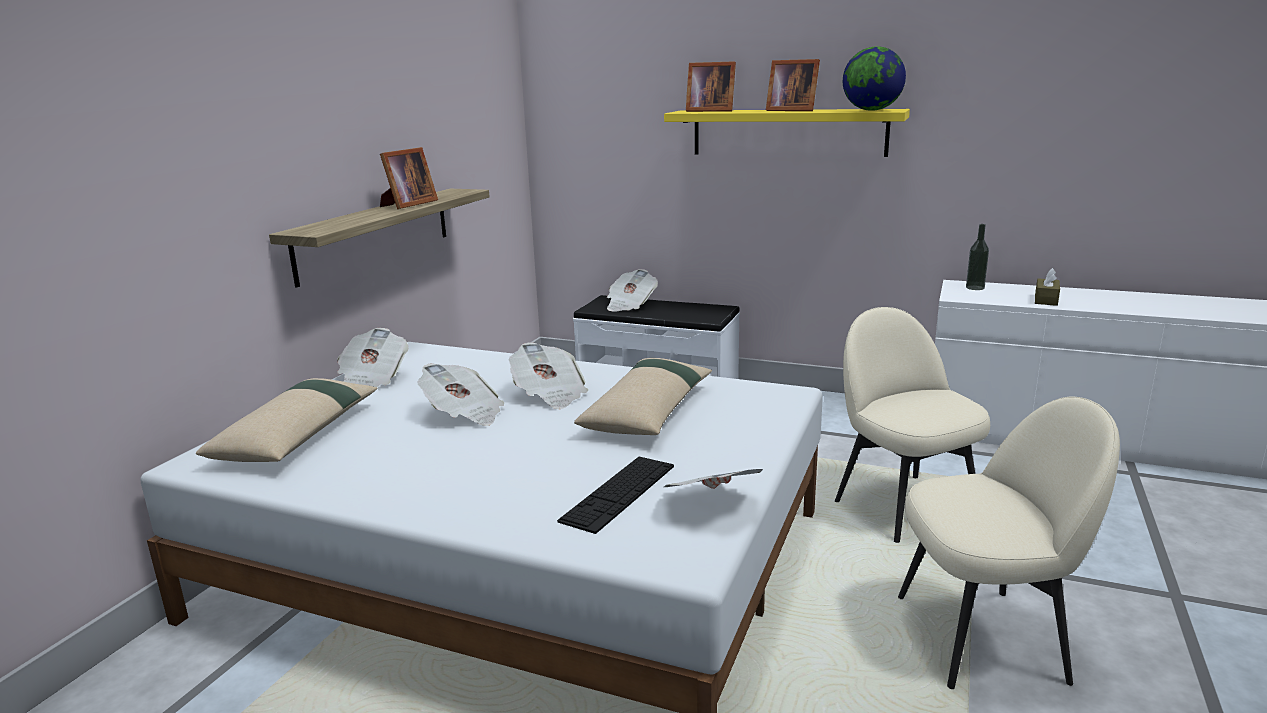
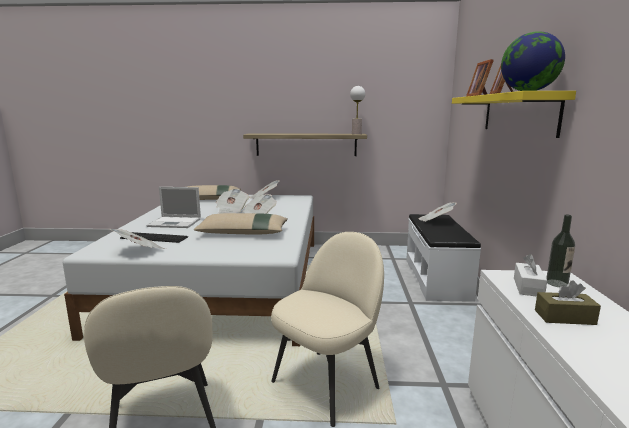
camera: 70 degrees right, 5 degrees down
(407, 204) = (315, 134): picture frame -> none
(457, 191) = (356, 134): none -> table lamp
(507, 472) = (175, 222): none -> laptop
(985, 296) = (528, 287): none -> white tissue box

